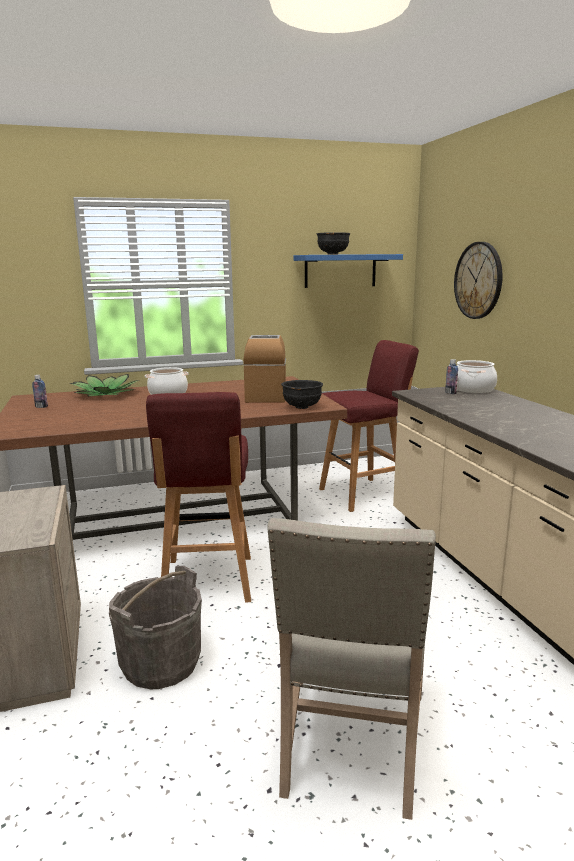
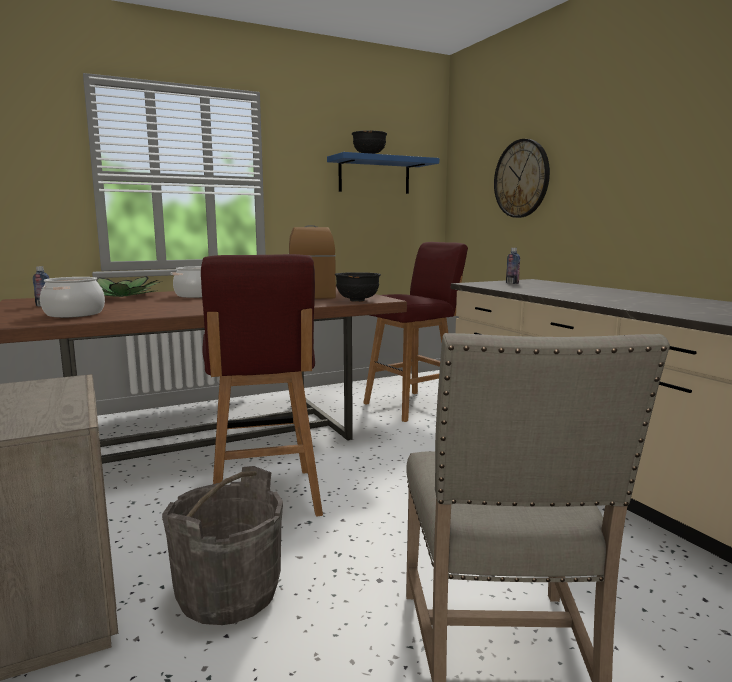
camera: 10 degrees left, 5 degrees down
(473, 389) = (532, 281): cooking pot -> cooking pot (74, 314)

